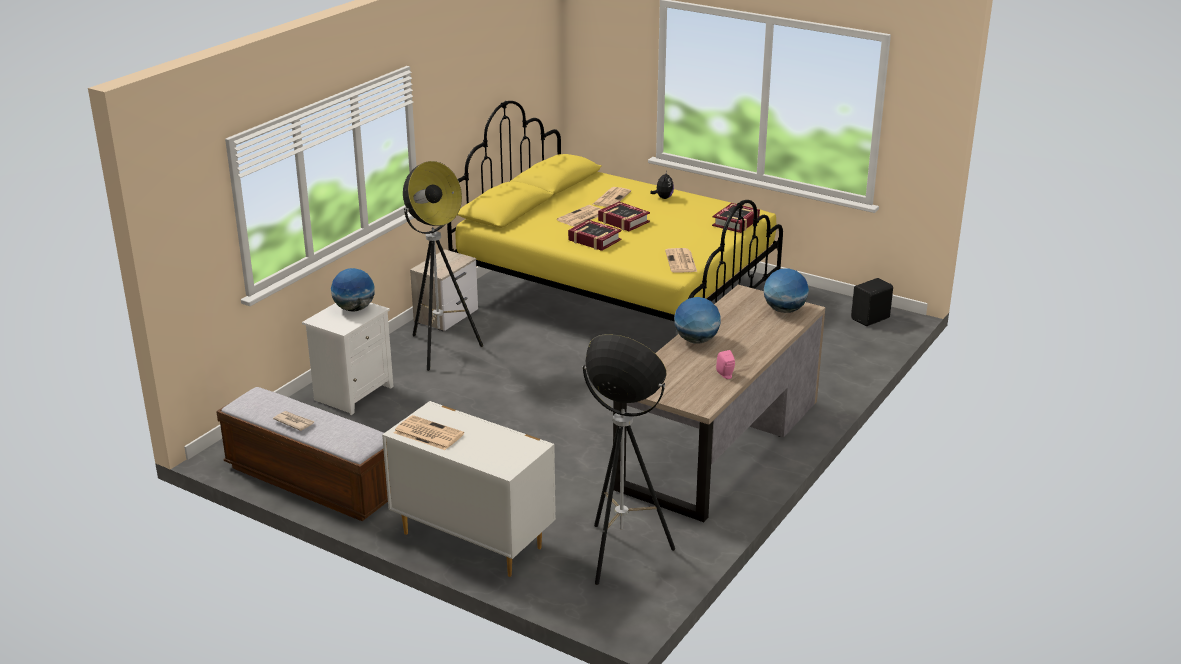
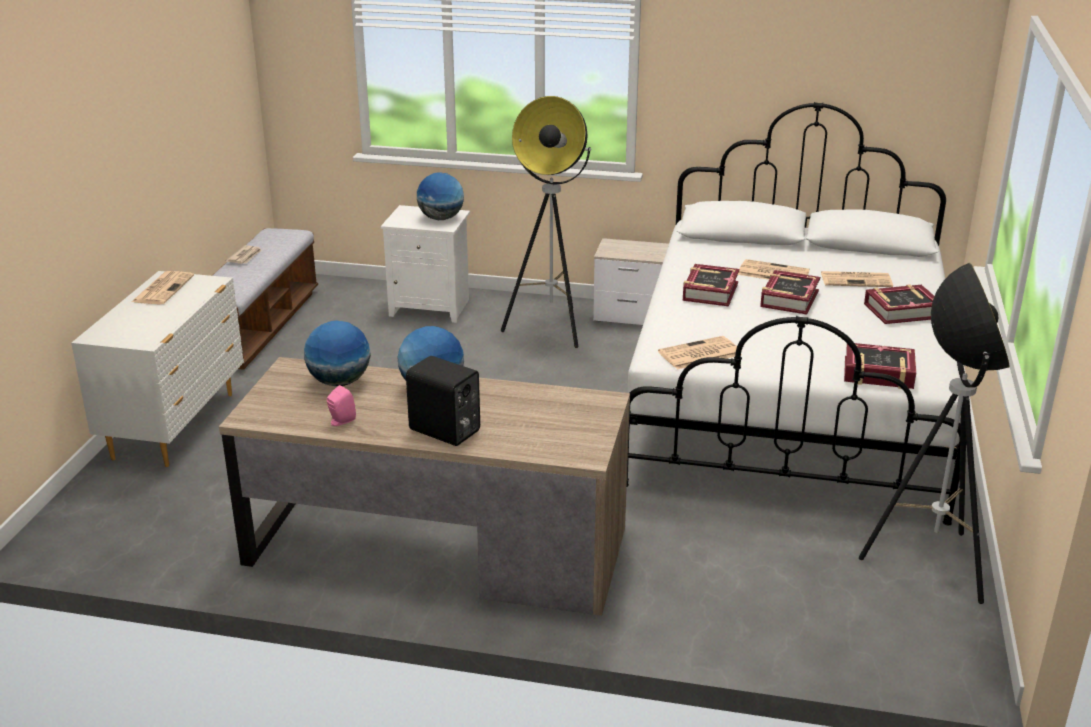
camera: 70 degrees right, 0 degrees up
(617, 293) = (790, 401): yellow bed -> white bed
(620, 554) = (162, 518): floor lamp -> floor lamp (929, 564)
(663, 198) = (901, 311): plush toy -> book
(784, 310) = (568, 438): globe -> globe (339, 382)
(871, 319) = (934, 639): black speaker -> black speaker (444, 432)

